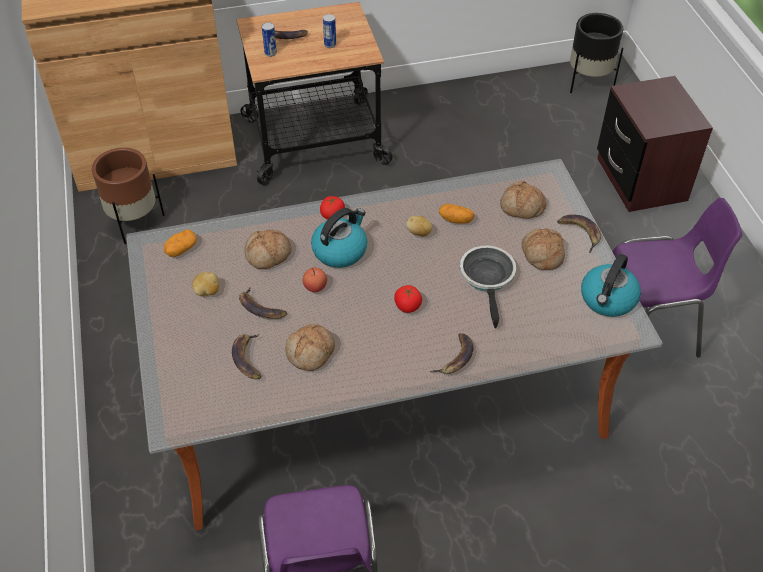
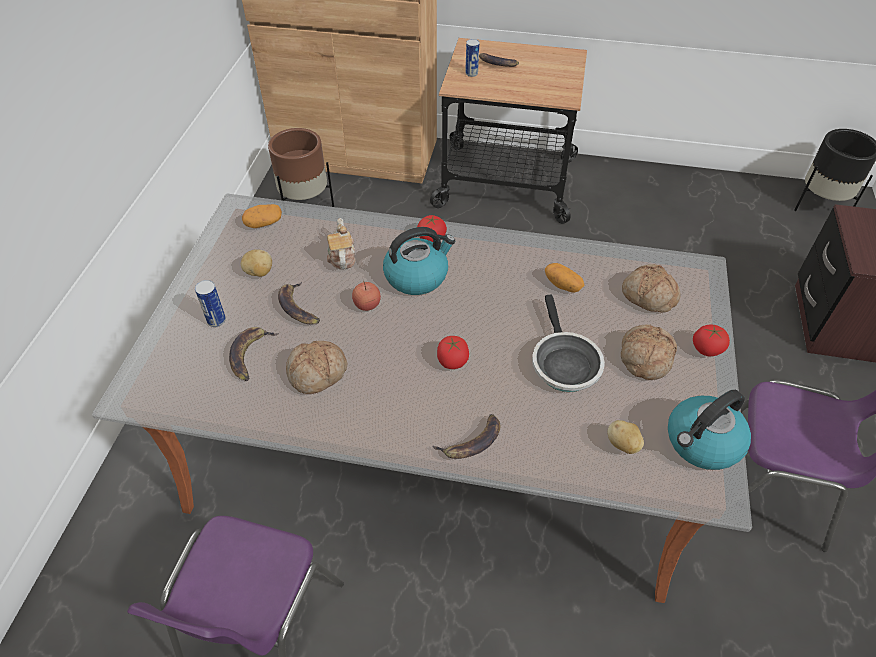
camera: 25 degrees right, 0 degrees up
(268, 255) = (341, 256): bread -> teapot
(330, 44) = (534, 80): can -> can (216, 320)
(419, 233) = (513, 286): potato -> potato (623, 445)
(488, 279) = (563, 363): frying pan -> frying pan turned 150 degrees clockwise
(580, 233) = (707, 349): banana -> tomato

